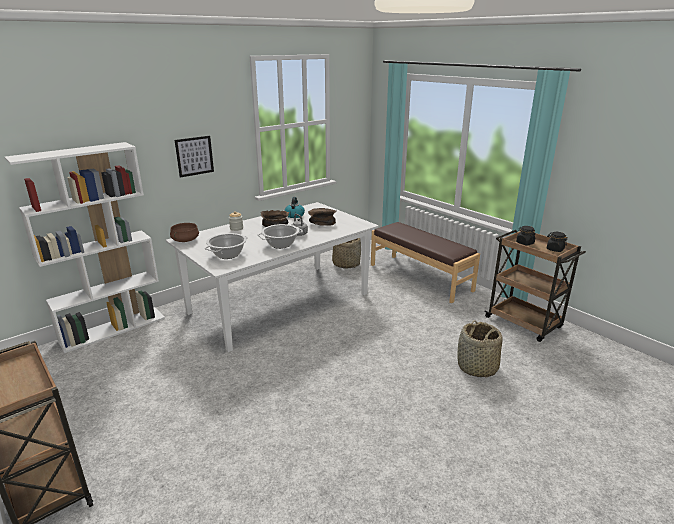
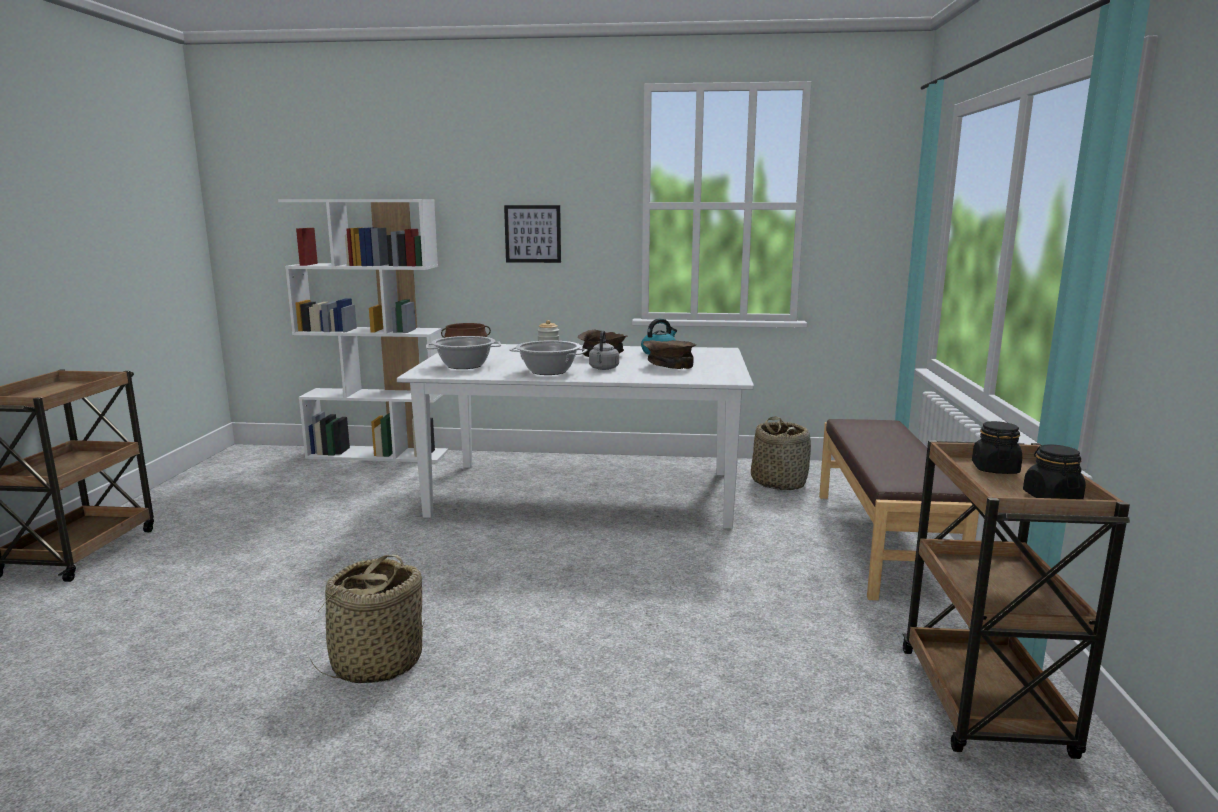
camera: 45 degrees right, 10 degrees down
(477, 367) = (708, 710): basket -> basket (376, 663)

